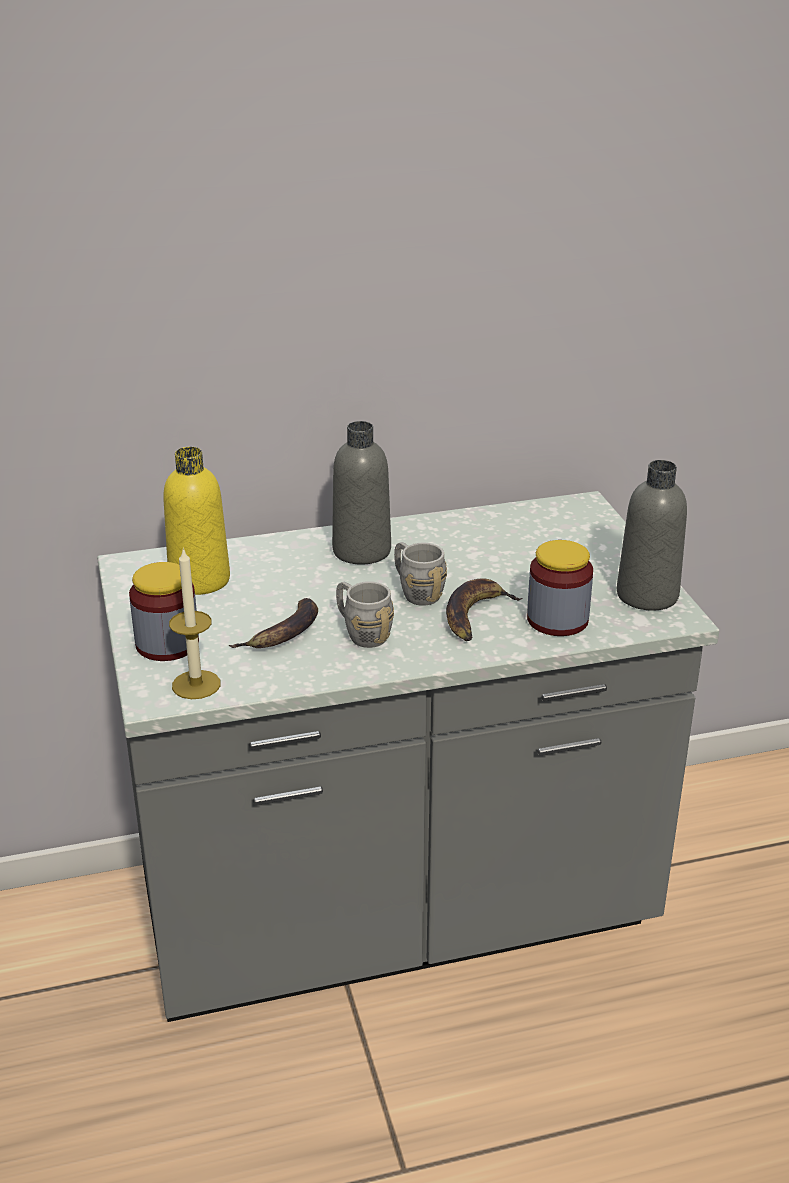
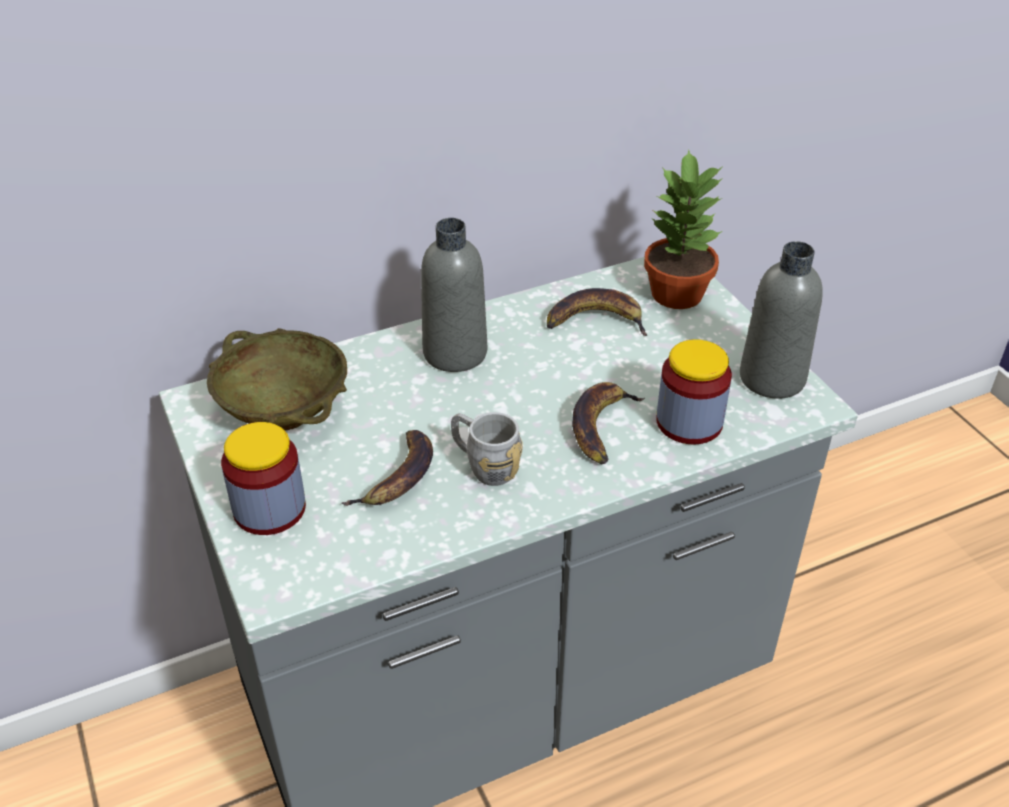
camera: 10 degrees left, 10 degrees up
(196, 684) = (317, 564): candle -> none
(199, 580) = (285, 414): yellow bottle -> beige bowl
(416, 591) = (528, 401): grey mug -> none
(498, 539) = (596, 320): none -> banana
(582, 525) = (678, 293): none -> potted plant

